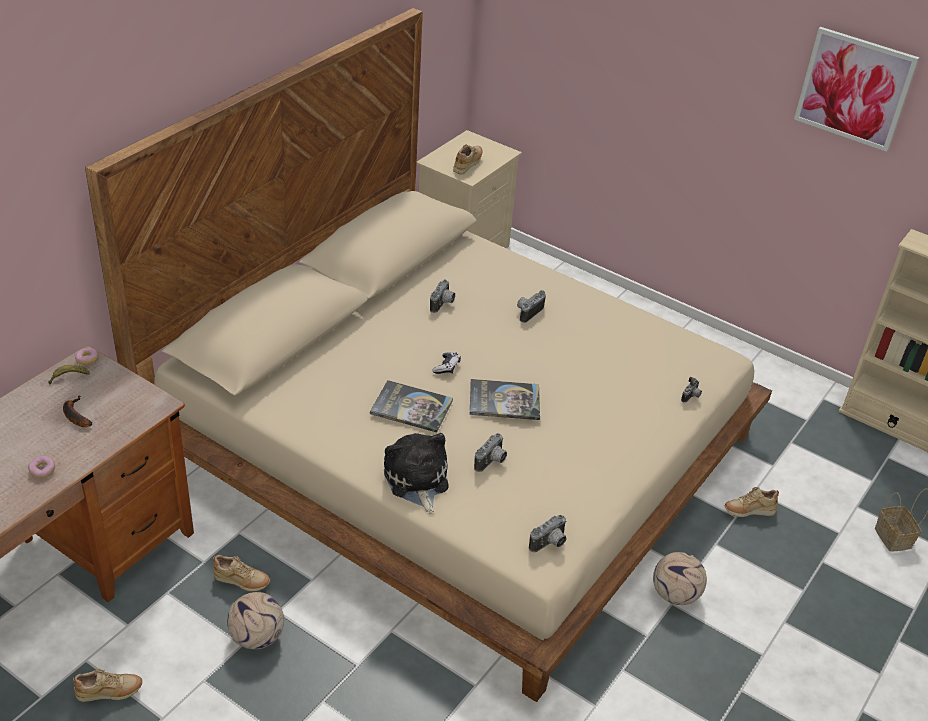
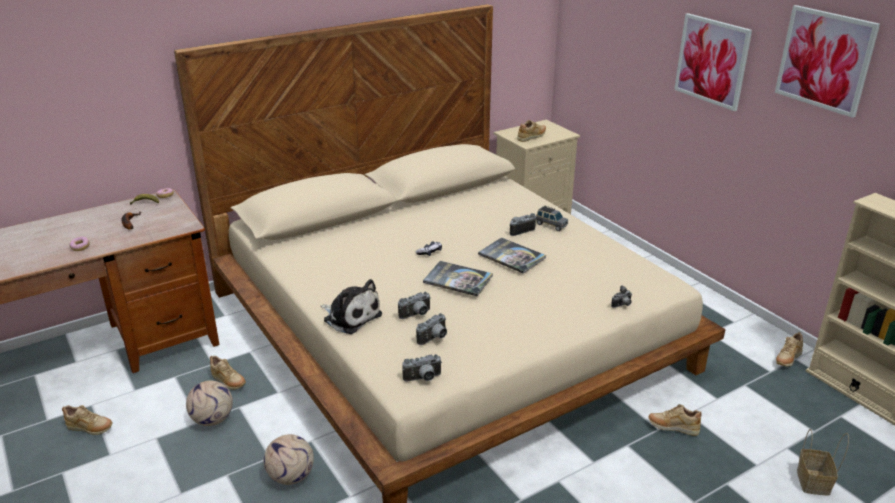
camera: 25 degrees right, 10 degrees down
(411, 407) = (382, 271): book -> book (511, 256)
(416, 481) = (350, 317): plush toy -> plush toy turned 120 degrees clockwise
(443, 304) = (457, 216): camera -> camera (434, 339)
(556, 297) = (551, 225): none -> grey toy car
(674, 594) = (565, 474): football -> football (291, 476)
(711, 77) = (712, 61): none -> picture
(816, 401) = (787, 360): none -> beige shoe

